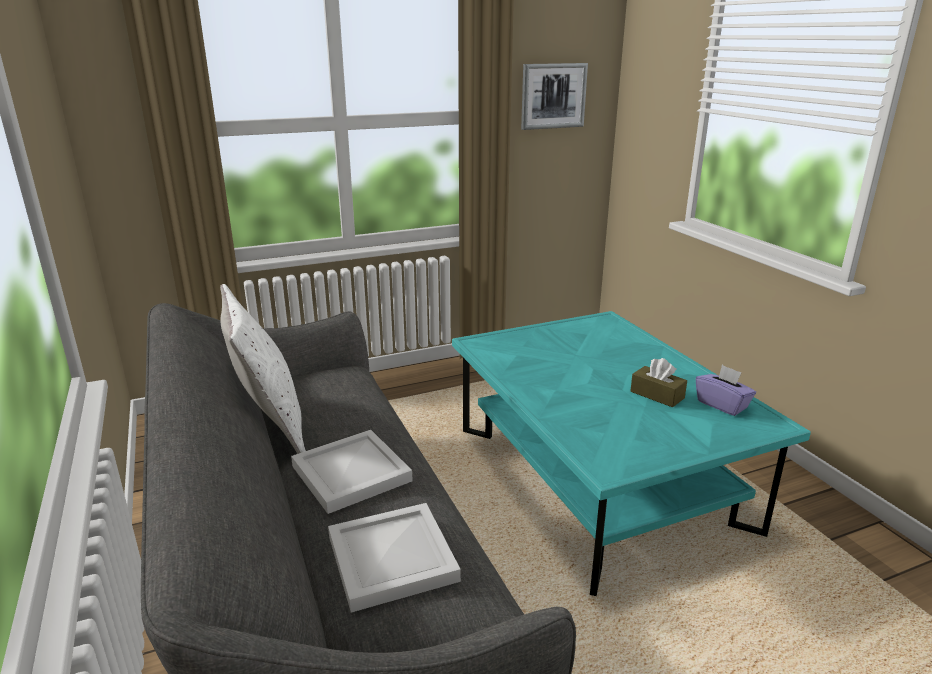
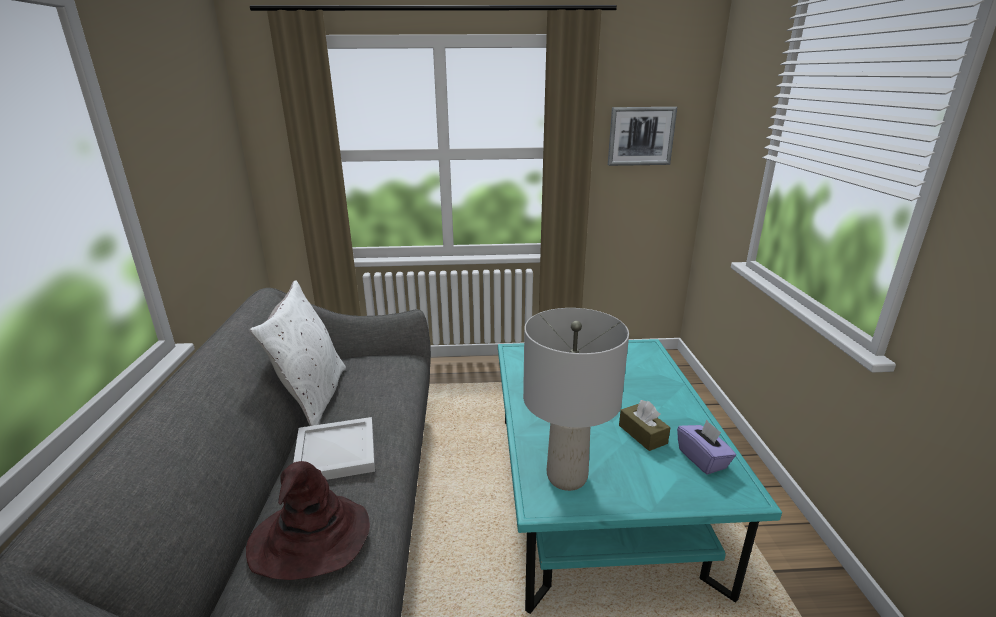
camera: 20 degrees right, 0 degrees up
(393, 557) = (309, 540): white tray -> brown hat
(614, 443) = (566, 477): none -> grey table lamp

